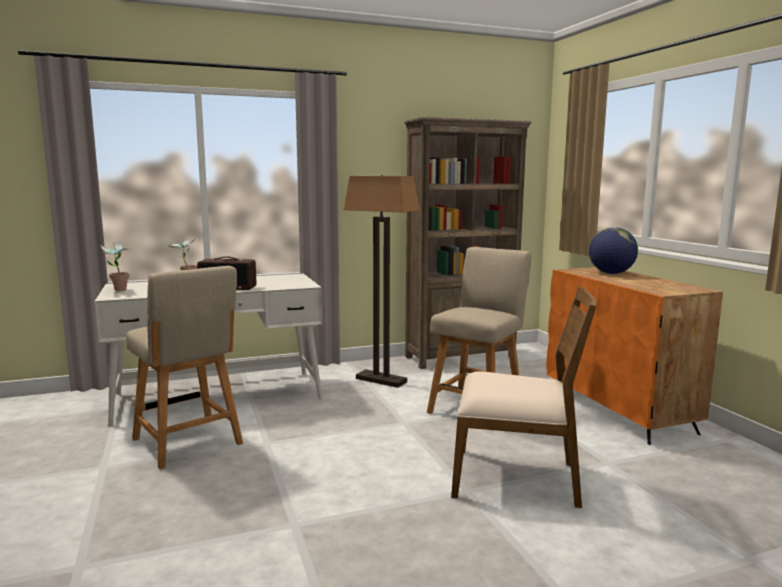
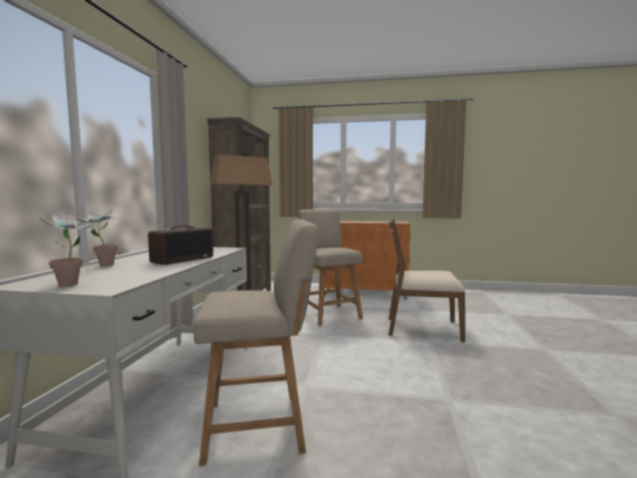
camera: 60 degrees left, 5 degrees down
(516, 478) = (422, 328): brown chair -> brown chair turned 120 degrees counterclockwise
(611, 273) = (348, 221): globe -> none

